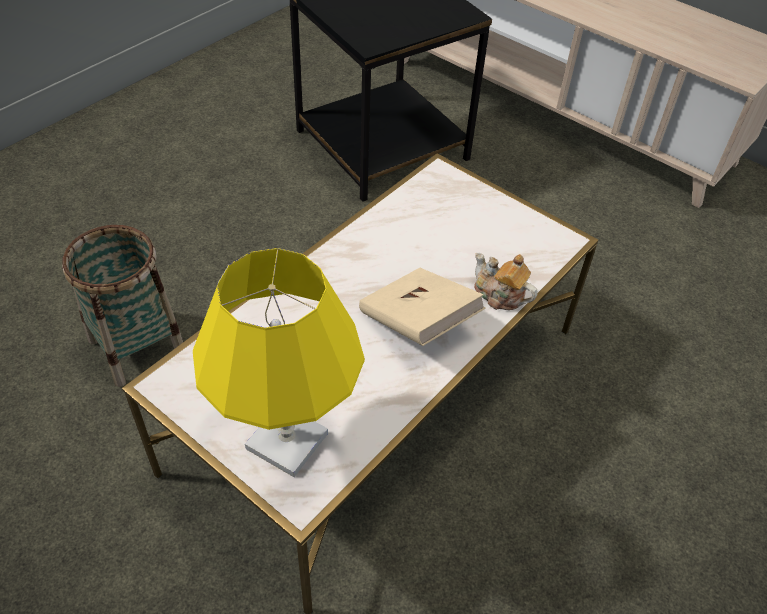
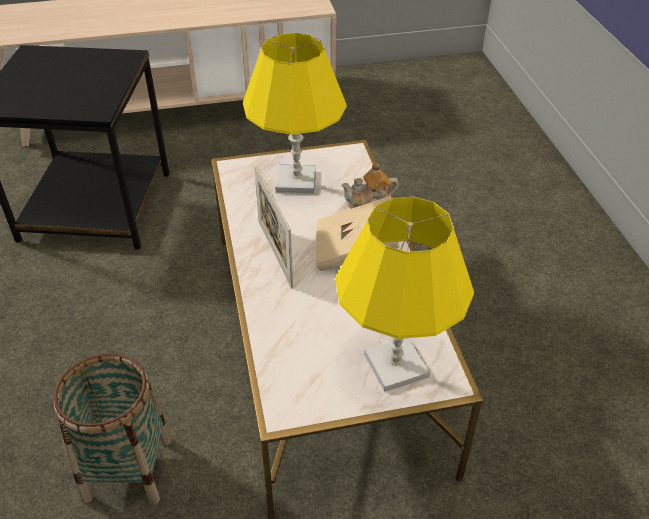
camera: 50 degrees left, 5 degrees down
(354, 267) = (275, 253): none -> picture frame
(472, 225) = (296, 181): none -> yellow table lamp

